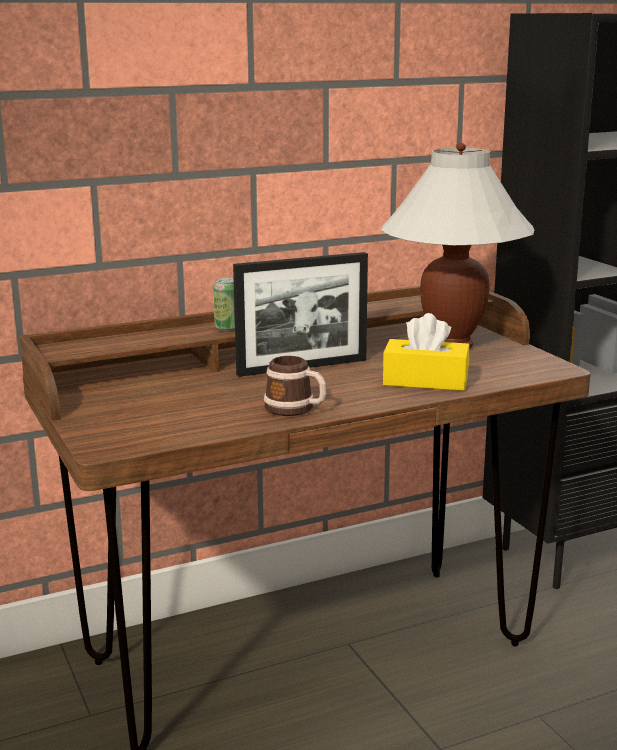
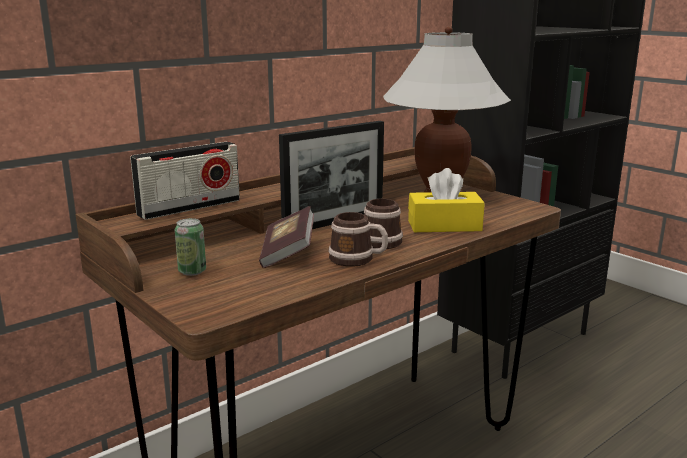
camera: 15 degrees left, 0 degrees up
(137, 338) = (189, 207): none -> radio
(227, 328) = (265, 193): can -> can (192, 271)
(227, 395) = (288, 253): none -> book
(338, 391) = (380, 240): none -> mug

